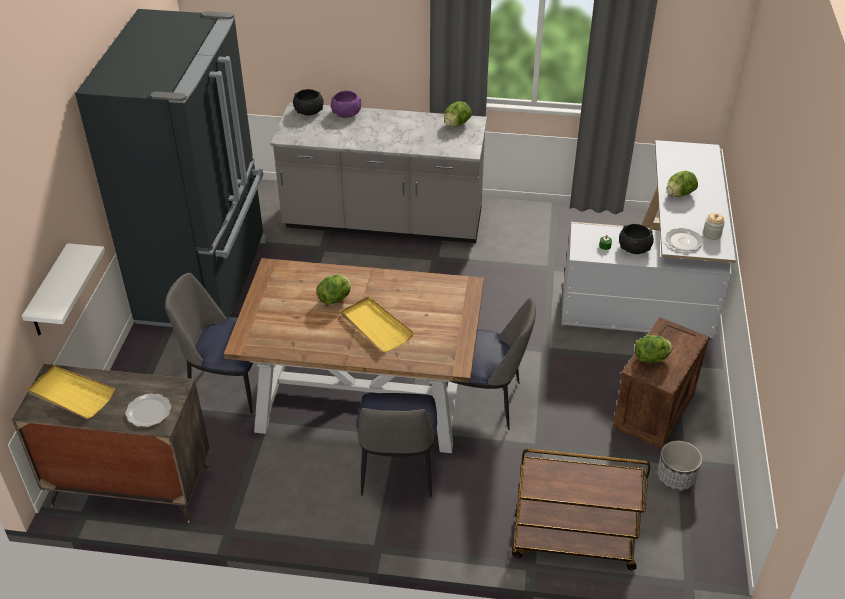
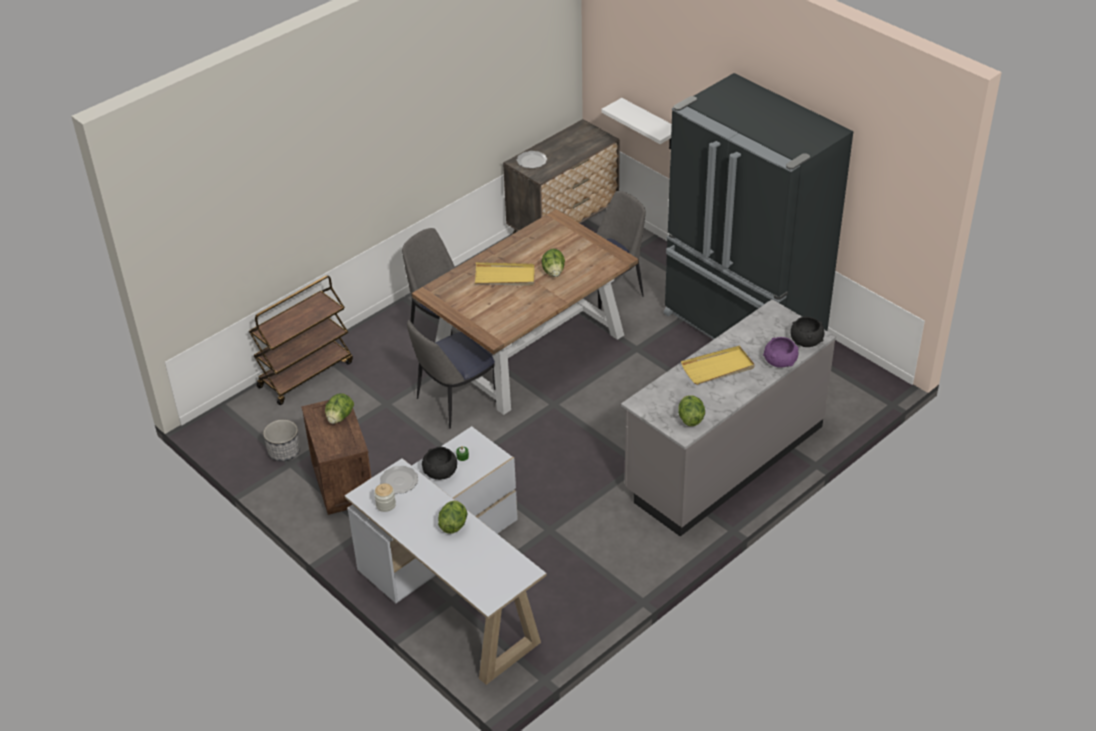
camera: 130 degrees right, 0 degrees up
(71, 394) = (579, 141): yellow tray -> yellow tray (718, 367)

